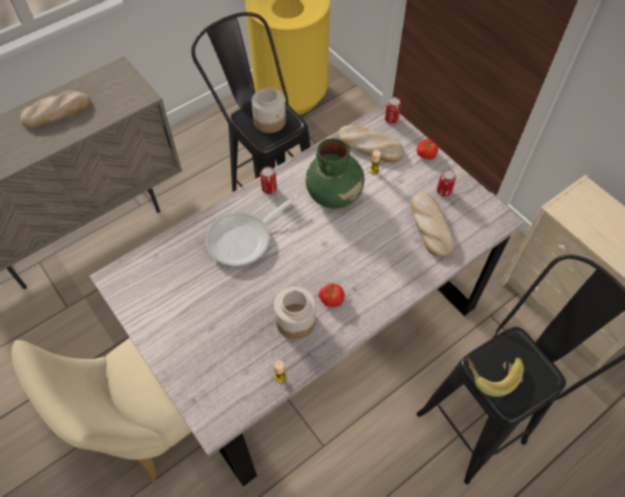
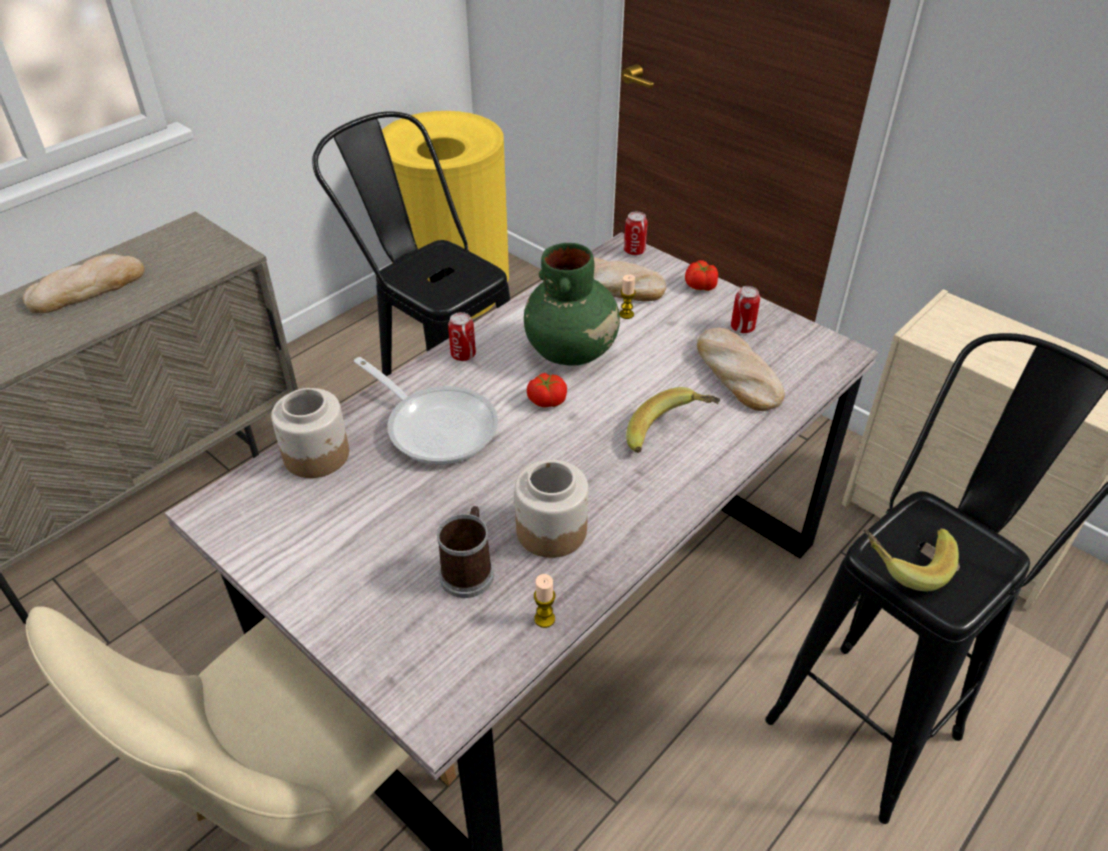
camera: 10 degrees left, 15 degrees down
(244, 239) = (436, 426): frying pan -> frying pan turned 90 degrees counterclockwise
(245, 340) = (469, 570): none -> mug
(270, 121) = (445, 273): jar -> jar (317, 455)
(331, 298) = (604, 490): tomato -> tomato (546, 400)
(378, 266) = (670, 435): none -> banana

